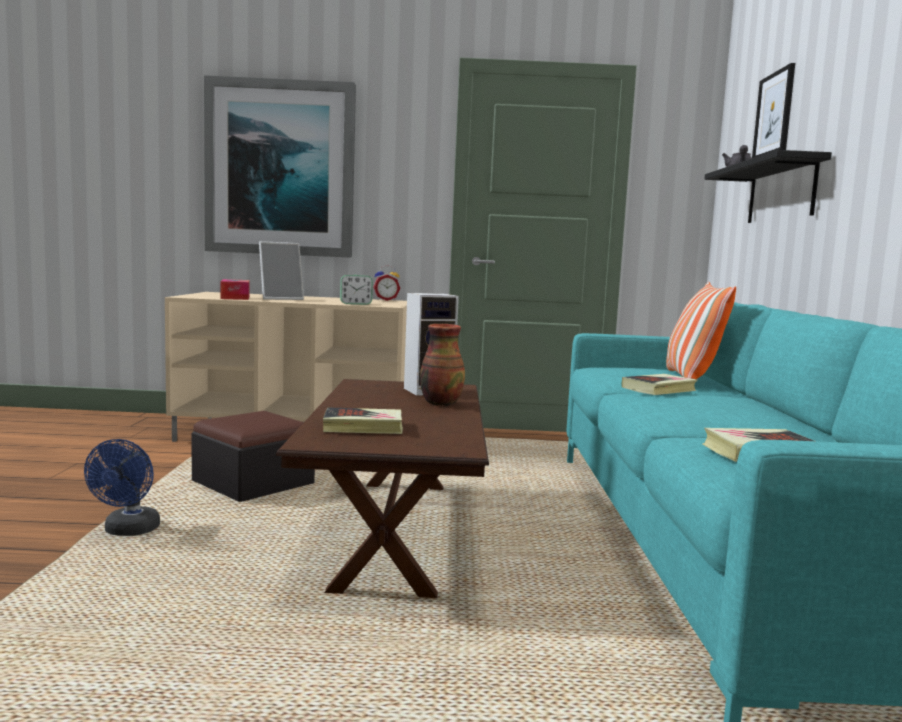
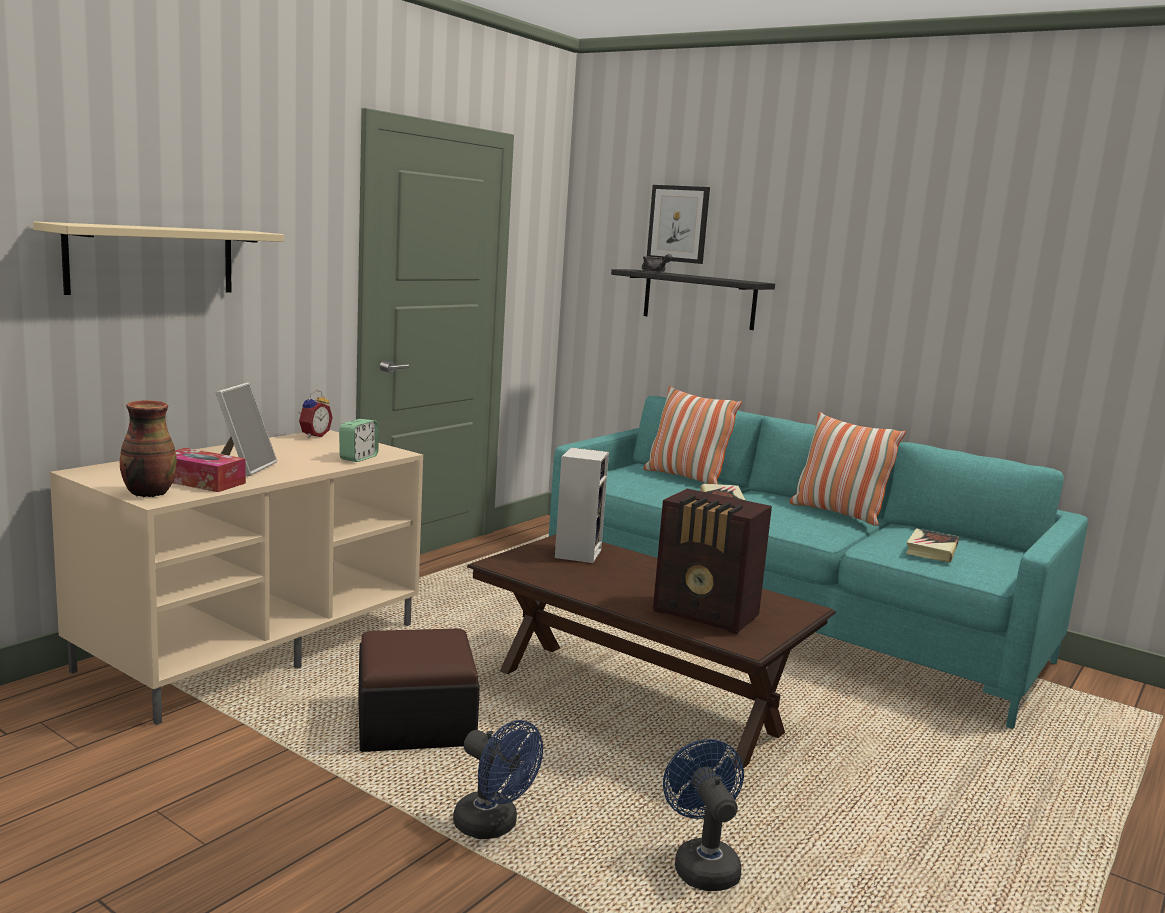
camera: 55 degrees left, 5 degrees up
(131, 609) = (702, 864): none -> blue fan
(281, 169) = (152, 260): picture -> beige shelf
(363, 427) = (707, 615): book -> radio
(440, 403) = (635, 565): vase -> vase (148, 493)
(768, 418) = (838, 513): none -> pillow

